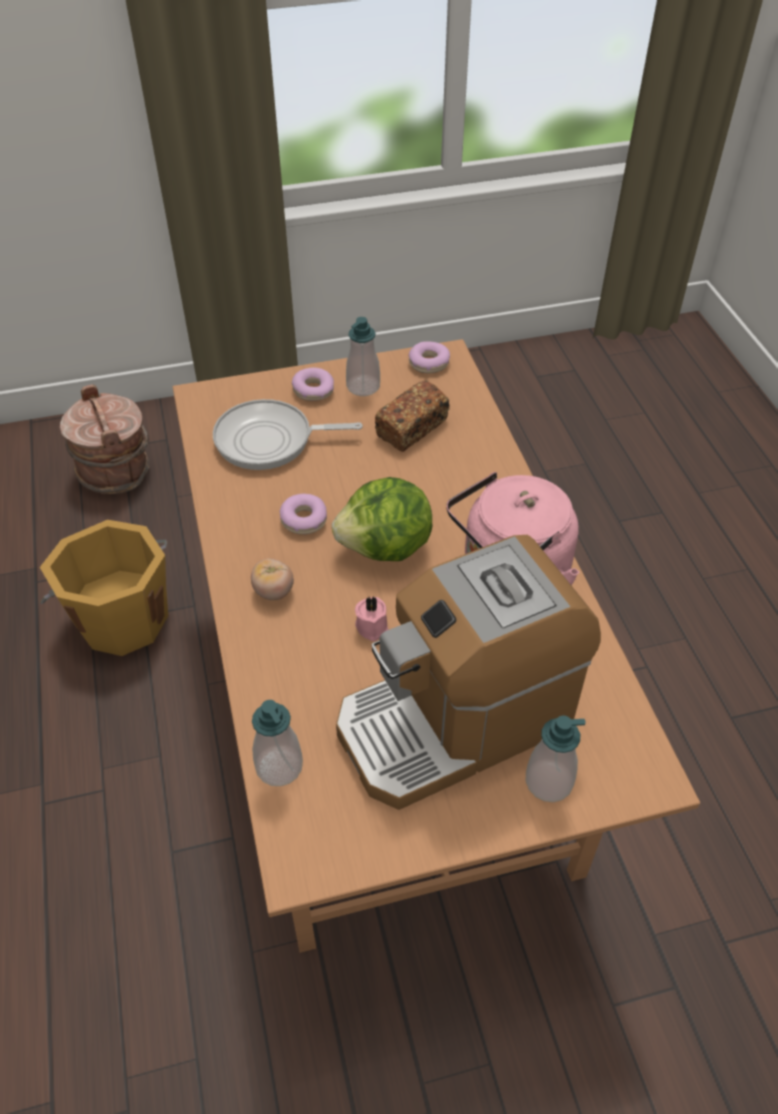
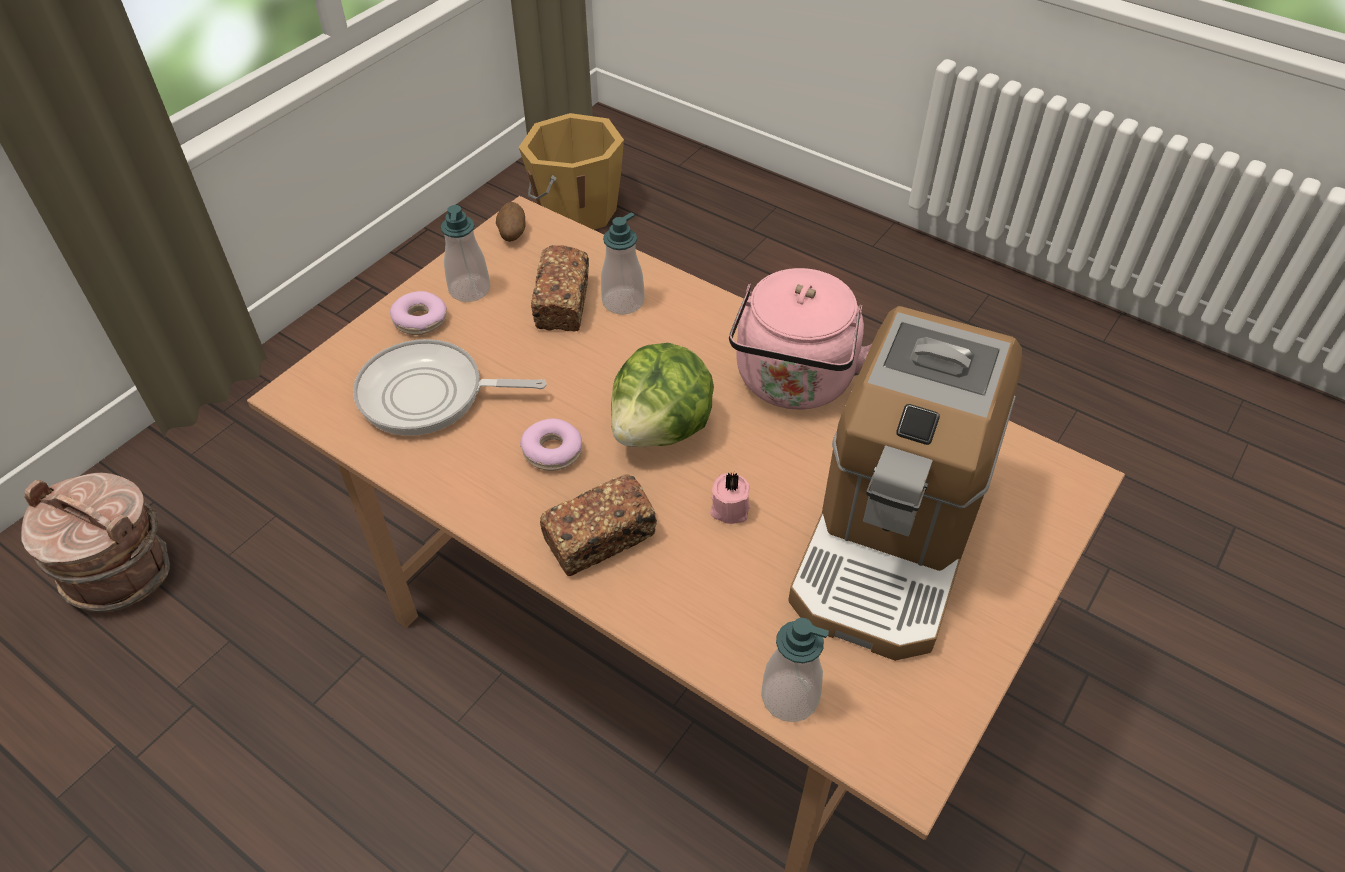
camera: 40 degrees left, 0 degrees up
(122, 619) = (291, 724): orange bucket -> orange bucket (576, 209)
(270, 441) = (429, 395): frying pan -> frying pan turned 45 degrees clockwise
(273, 591) = (599, 539): tomato -> bread
(429, 363) = (512, 234): donut -> potato
(548, 782) = (1012, 538): soap dispenser -> soap dispenser (623, 302)

